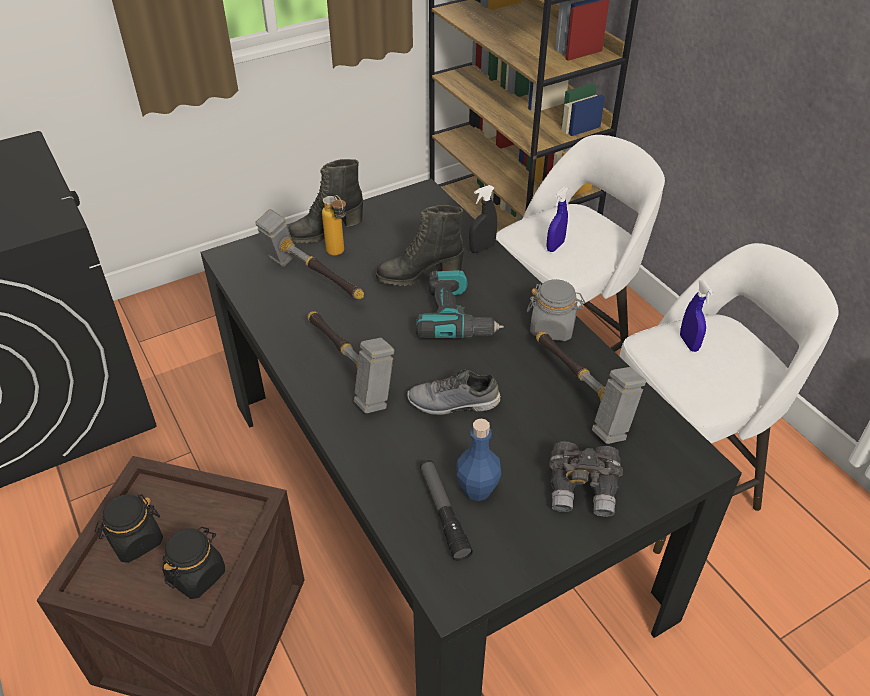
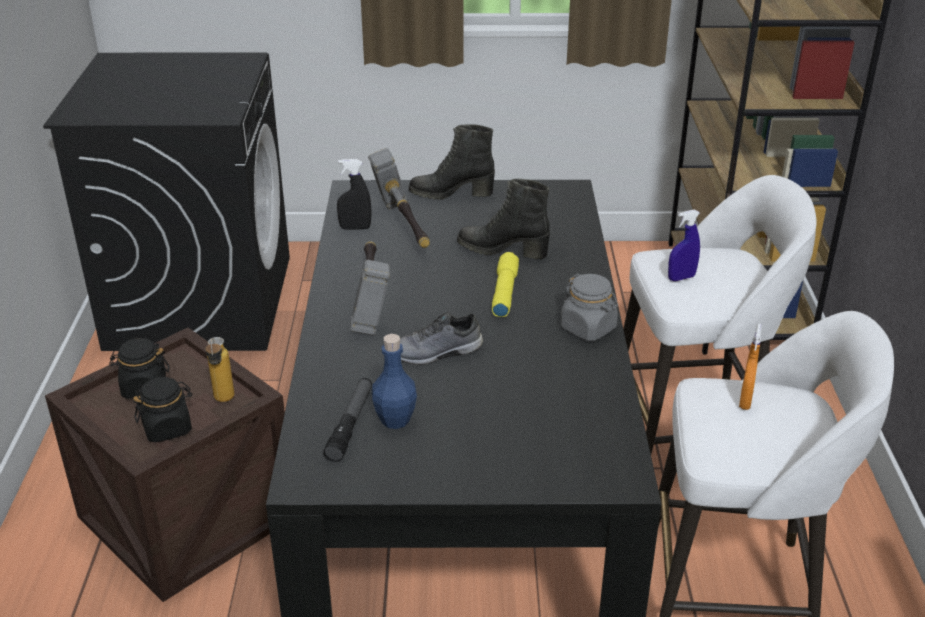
camera: 30 degrees right, 10 degrees down
(339, 254) = (445, 214): bottle -> bottle (223, 402)
(453, 404) = (436, 353): grey shoe -> grey shoe turned 45 degrees counterclockwise
(456, 318) = (503, 292): power drill -> yellow flashlight
(482, 248) = (583, 247): black spray bottle -> black spray bottle (355, 228)
(580, 397) = (559, 389): hammer -> none
(583, 489) = (489, 455): grey binoculars -> none
(689, 343) = (745, 401): blue spray bottle -> orange spray bottle

